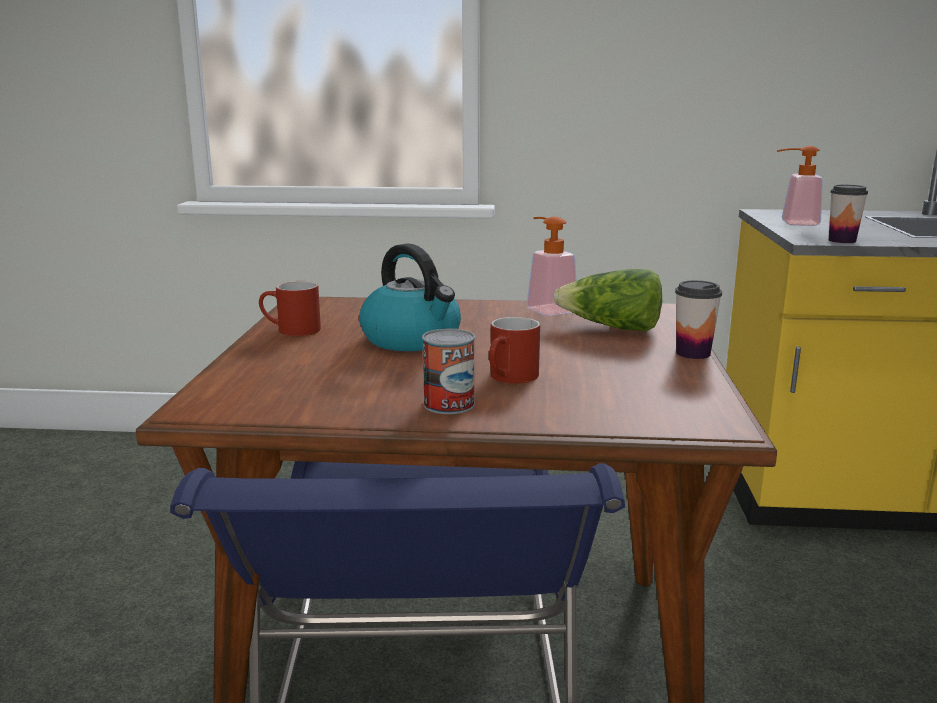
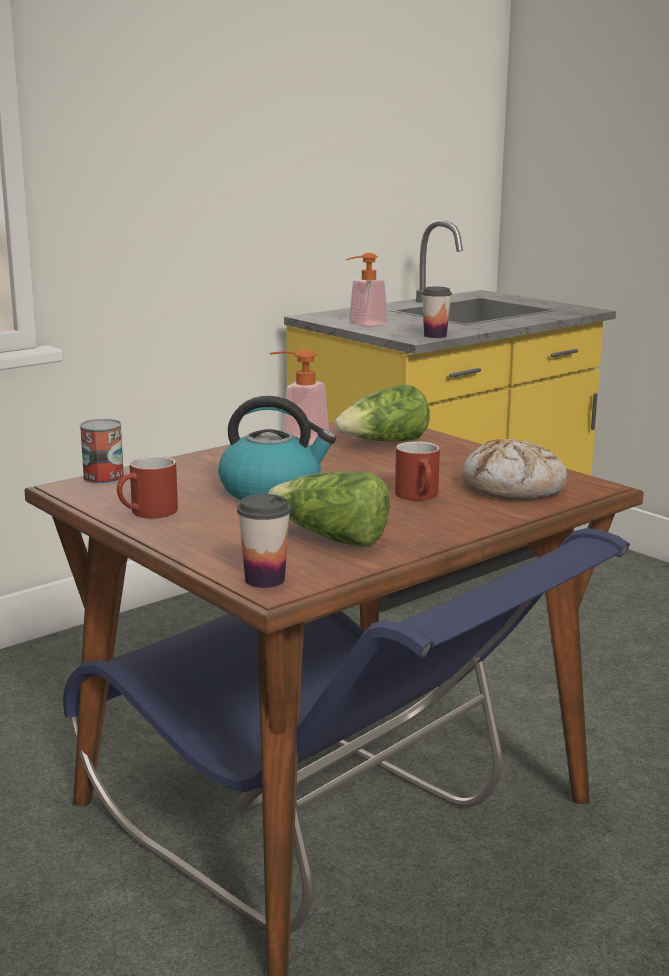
camera: 45 degrees left, 0 degrees up
(341, 388) = (331, 539): none -> lettuce
(449, 404) = (432, 524): can -> can (103, 478)
(622, 398) = (514, 487): none -> bread
(693, 353) = (477, 447): cup -> cup (265, 580)

